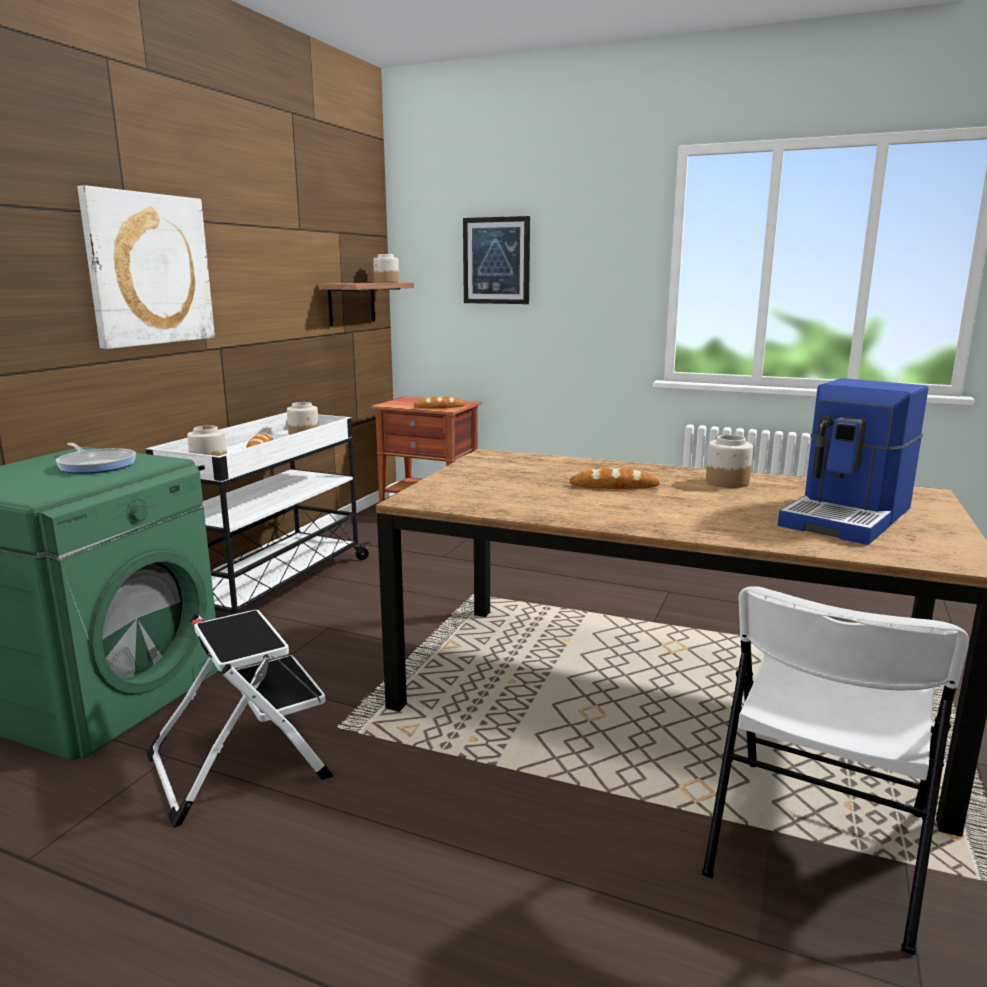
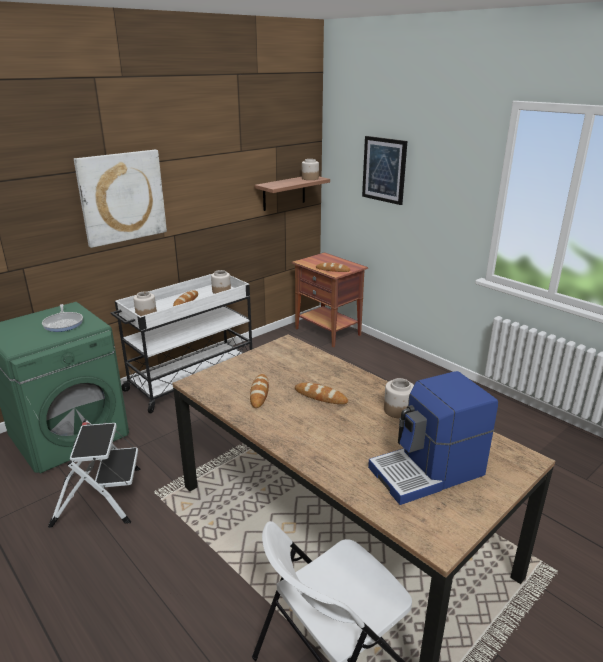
camera: 25 degrees right, 10 degrees up
(526, 494) = (259, 393): none -> bread

